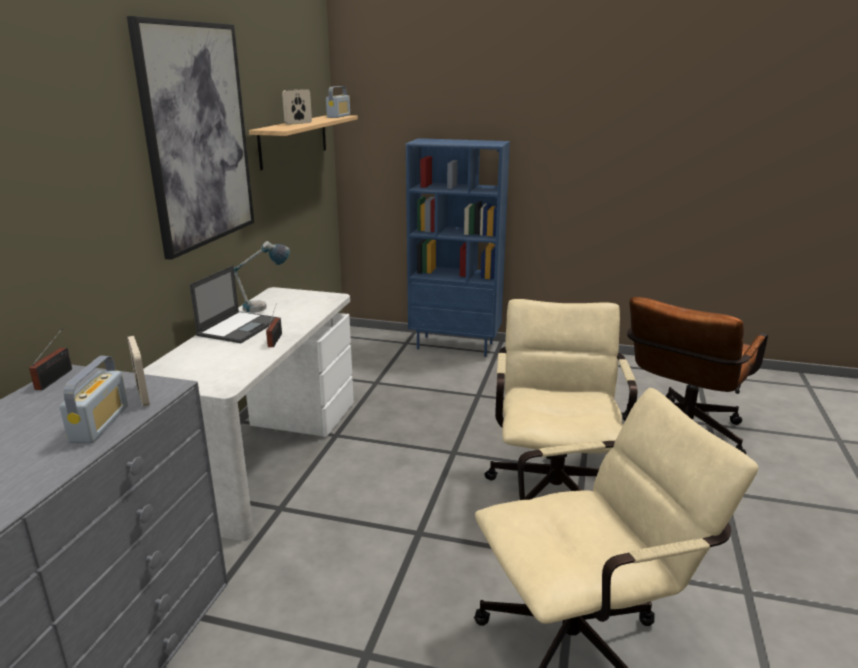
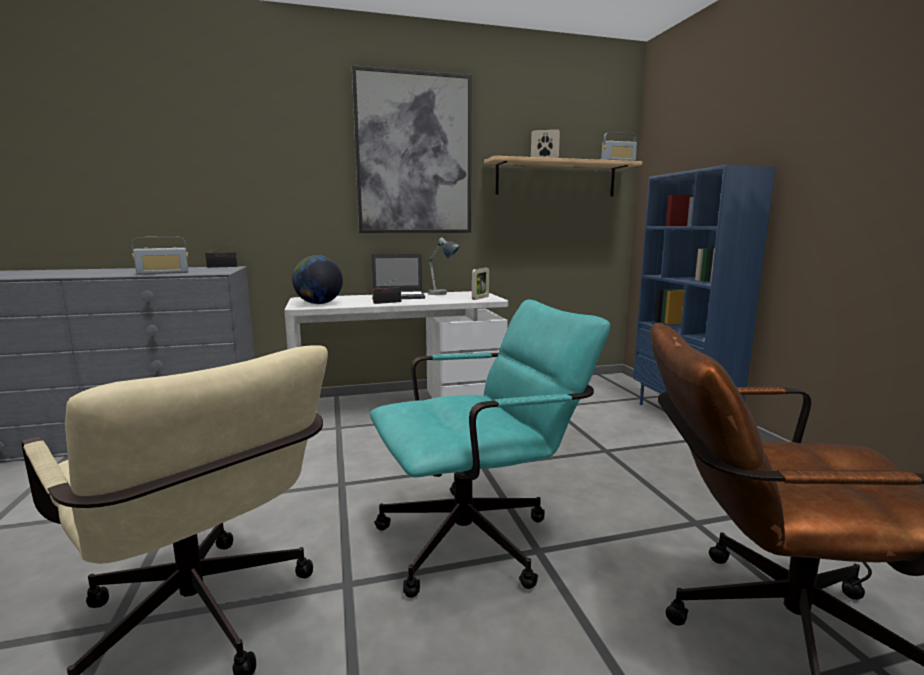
camera: 60 degrees right, 10 degrees down
(143, 396) = (203, 272): picture frame -> picture frame (480, 298)
(220, 374) = (318, 303): none -> globe
(554, 488) = (480, 537): beige office chair -> turquoise office chair

